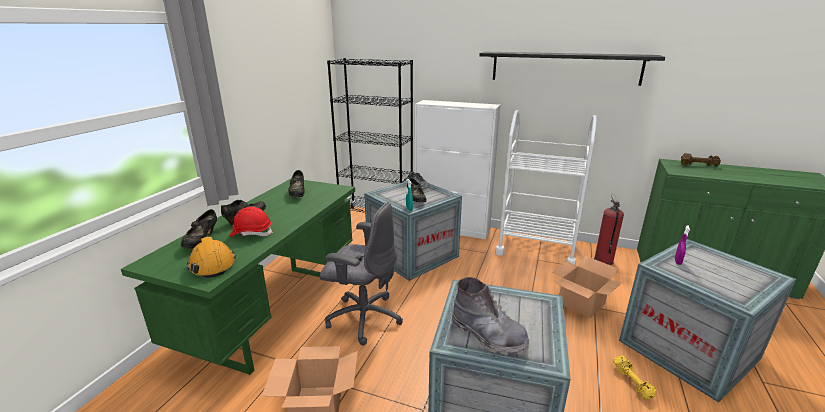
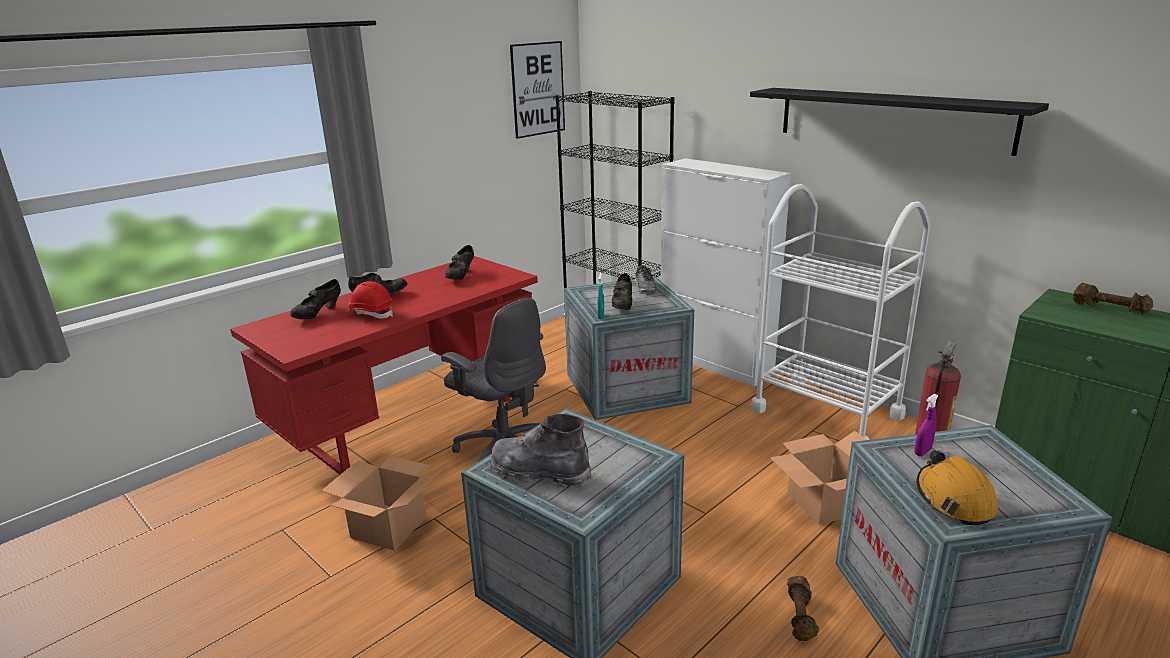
camera: 25 degrees right, 0 degrees up
(212, 264) = (308, 338): orange hard hat -> orange hard hat (954, 499)
(276, 311) = (412, 421): green desk -> red desk
(313, 56) = (538, 89): none -> picture
(488, 335) = (540, 473): grey boot -> grey boot turned 135 degrees clockwise
(632, 382) = (801, 617): yellow dumbbell -> brown dumbbell

